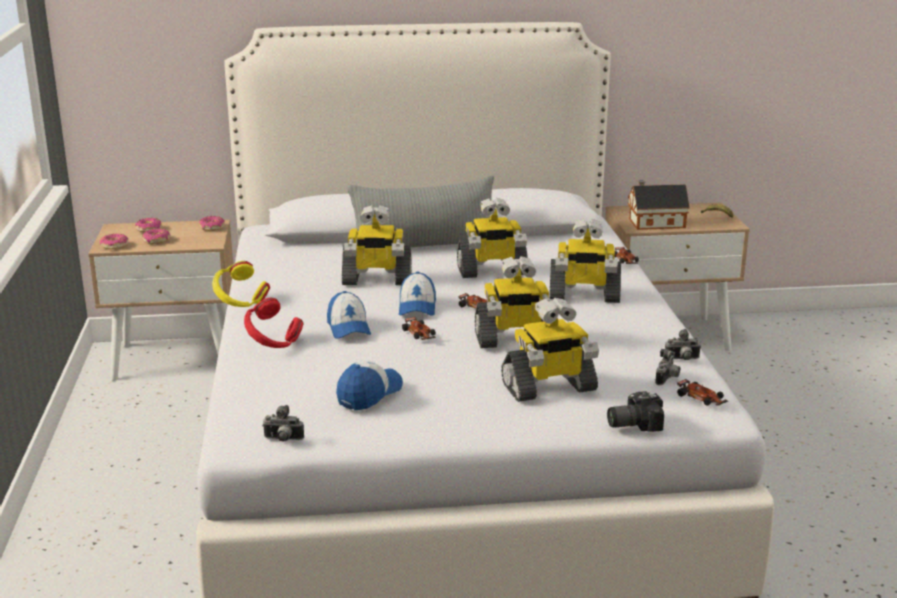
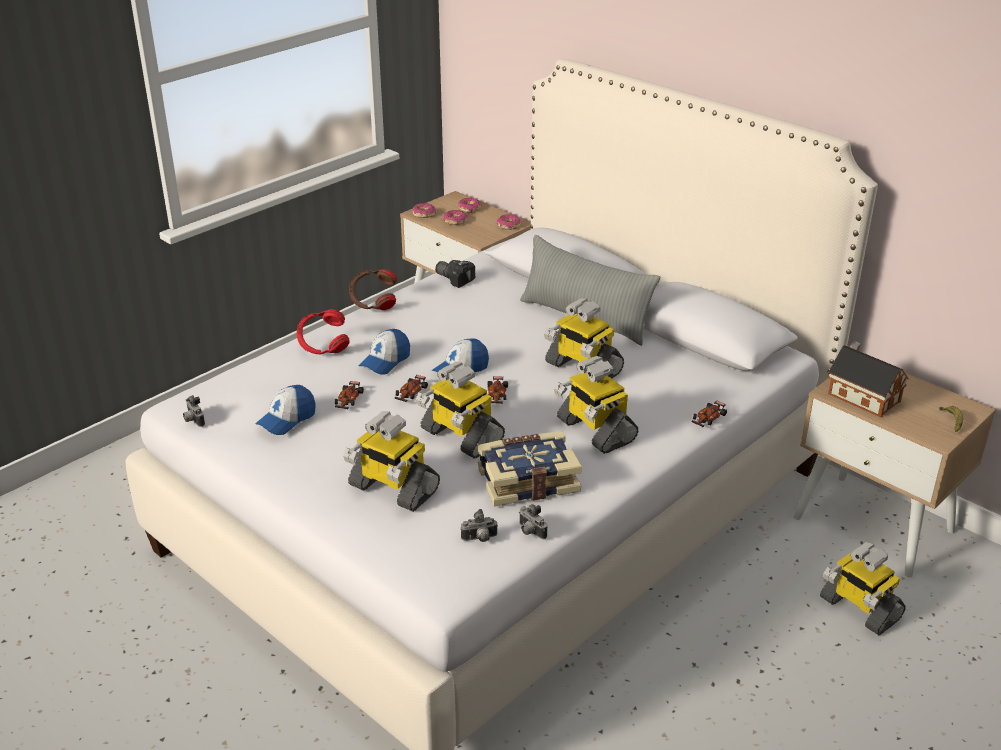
camera: 50 degrees right, 10 degrees up
(240, 304) = (373, 304): yellow headphones -> brown headphones
(369, 394) = (287, 419): cap -> cap turned 135 degrees clockwise
(376, 280) = (488, 330): toy robot -> toy robot (859, 608)
(613, 337) = (527, 480): none -> book
(632, 423) = (376, 553): camera -> camera (455, 278)
(700, 399) = (461, 570): toy car -> toy car (348, 400)

